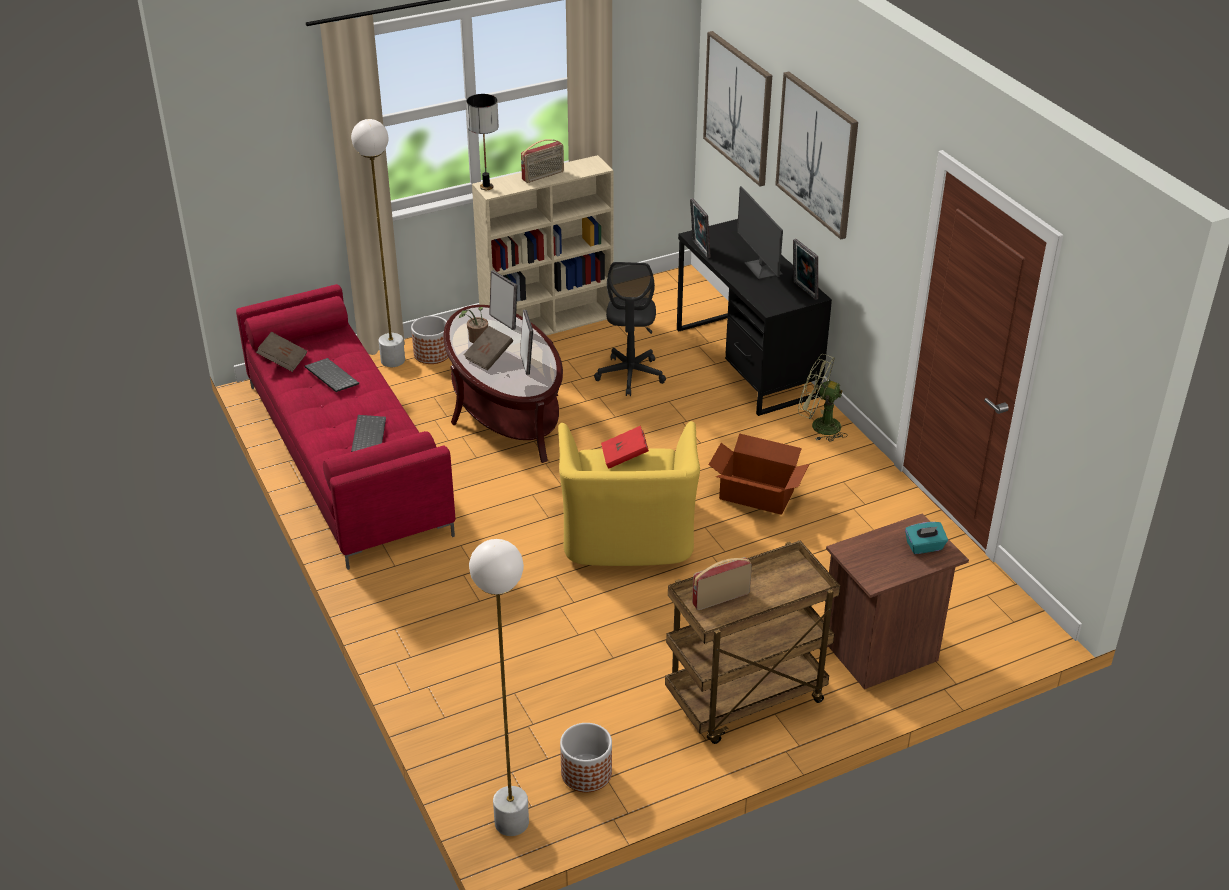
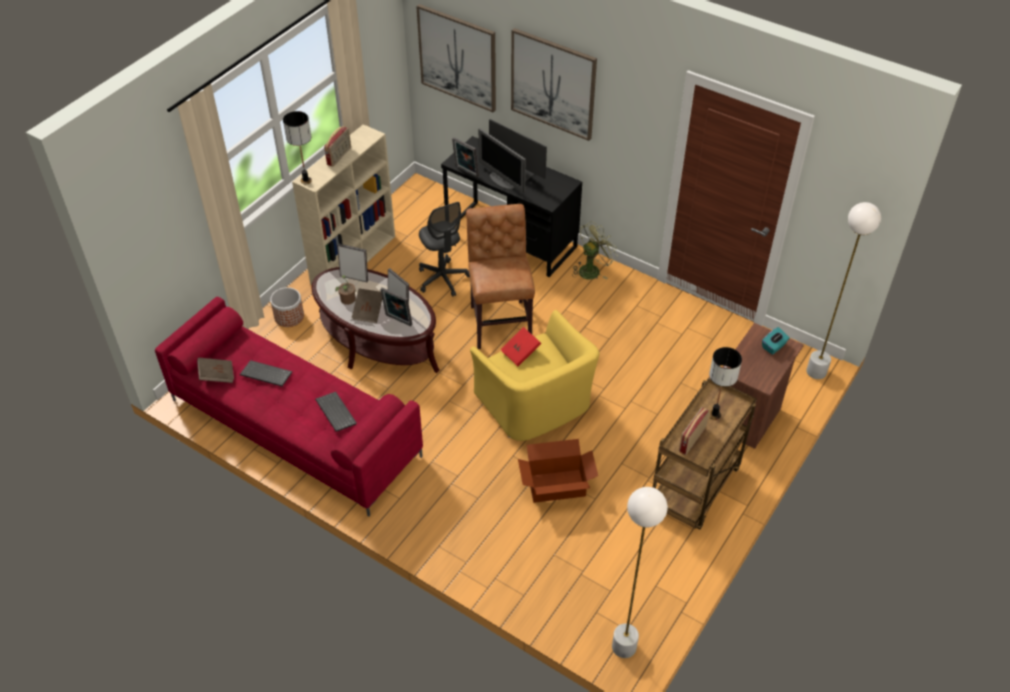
camera: 30 degrees left, 10 degrees up
(393, 360) = (264, 333): white floor lamp -> white floor lamp (816, 372)
(586, 773) = (641, 589): planter -> none
(660, 439) = (500, 321): none -> brown chair
(733, 270) = (502, 181): none -> monitor
(757, 495) = (592, 338): cardboard box -> cardboard box (557, 486)
(774, 585) = (715, 415): none -> table lamp
(803, 291) = (560, 181): picture frame -> picture frame (397, 321)
(819, 426) = (592, 269): green fan -> green fan turned 150 degrees clockwise

